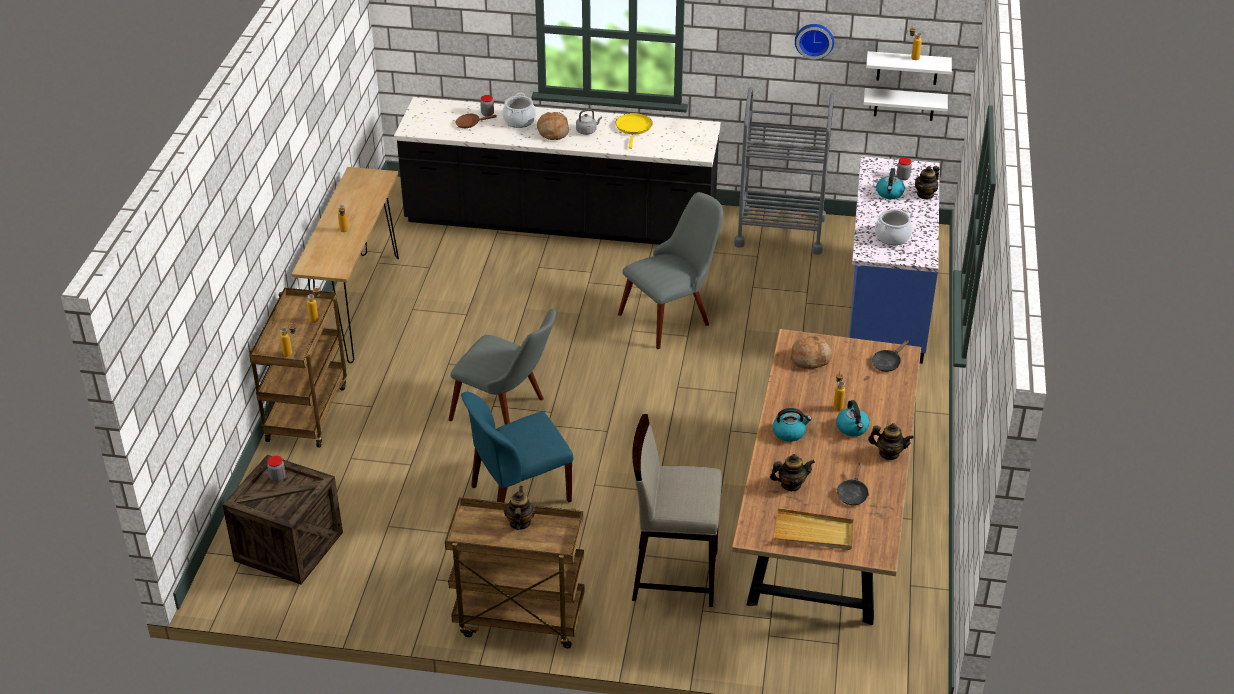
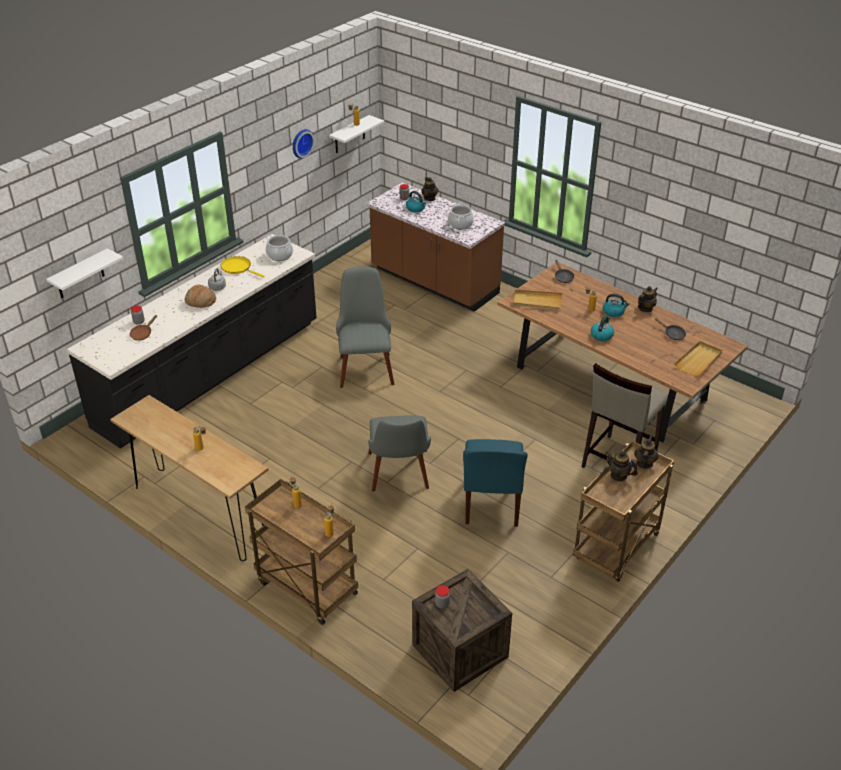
camera: 60 degrees left, 0 degrees up
(508, 412) = (399, 477): grey chair -> grey chair turned 120 degrees clockwise
(519, 121) = (167, 311): cooking pot -> cooking pot (280, 255)
(780, 232) = (323, 290): grey cart -> none
(791, 484) = (650, 353): teapot -> teapot (644, 463)
(810, 358) = (537, 301): bread -> beige tray
(885, 304) = (433, 282): blue counter -> brown counter
(904, 104) = (351, 162): white shelf -> white shelf (80, 275)

